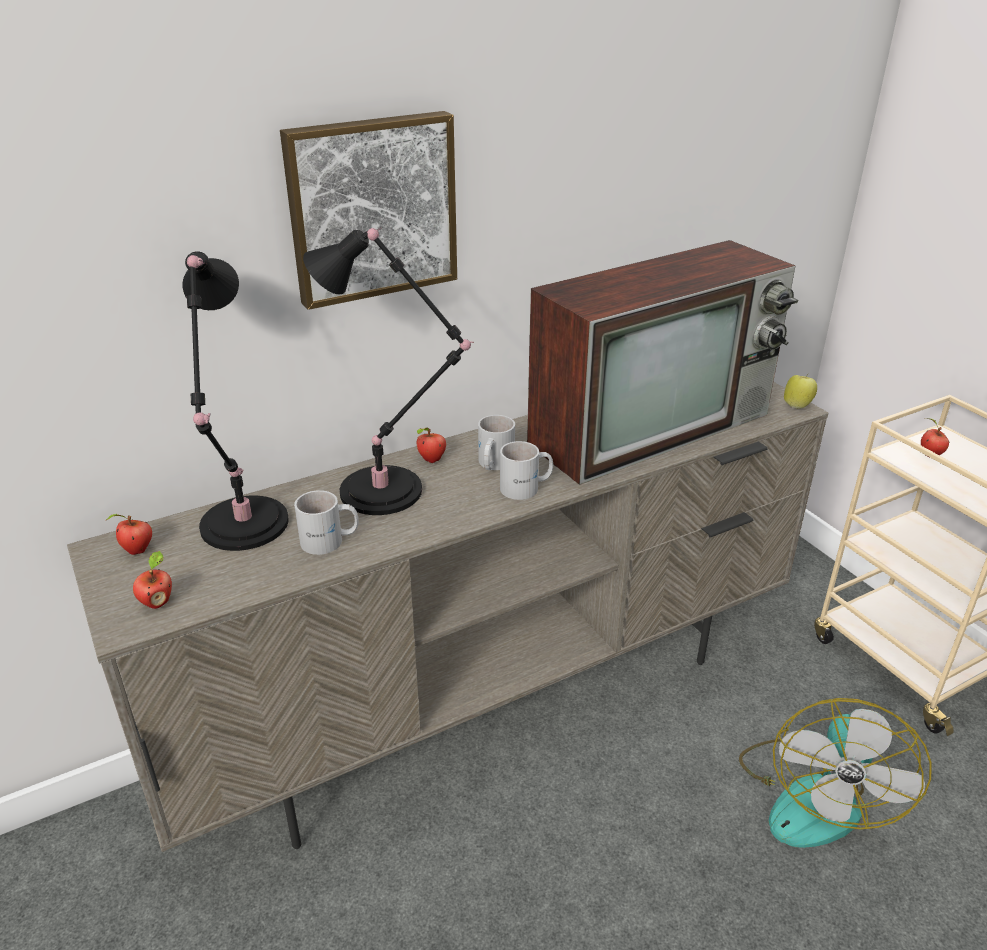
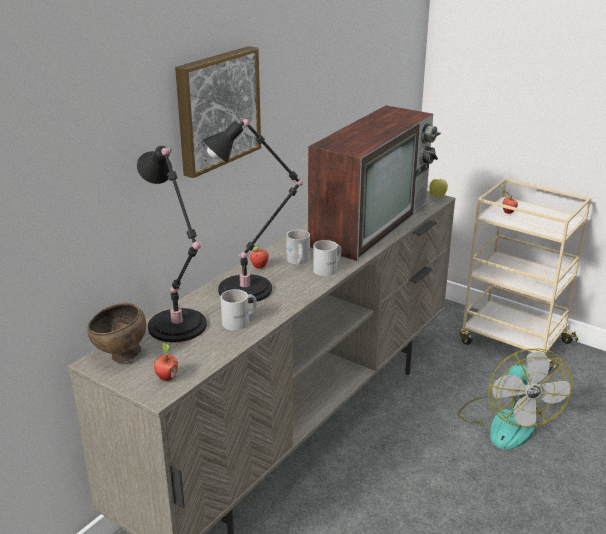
camera: 25 degrees left, 5 degrees down
(136, 551) = (121, 356): apple -> brown bowl

